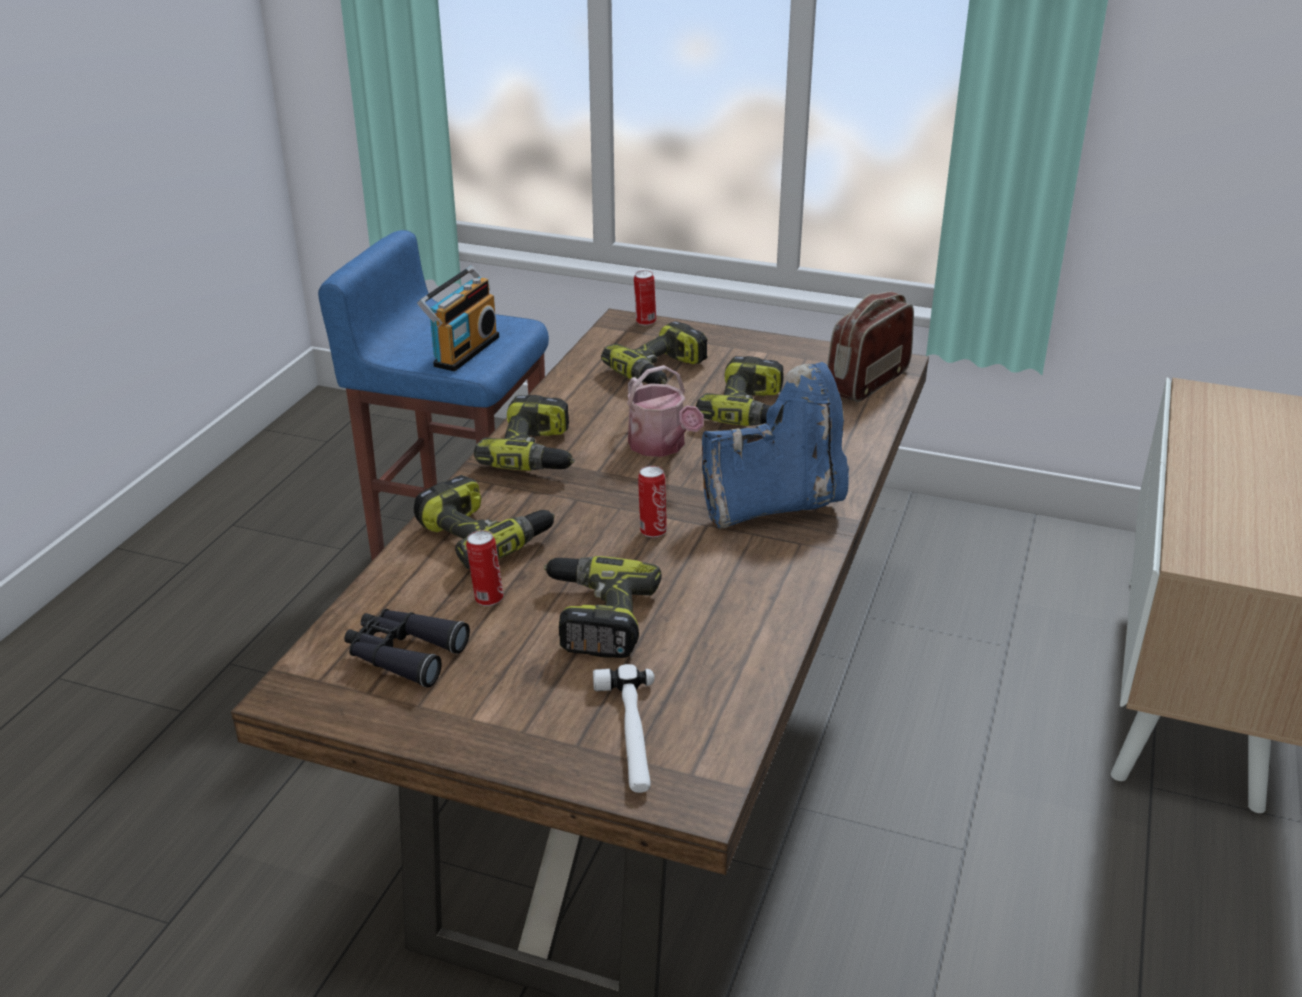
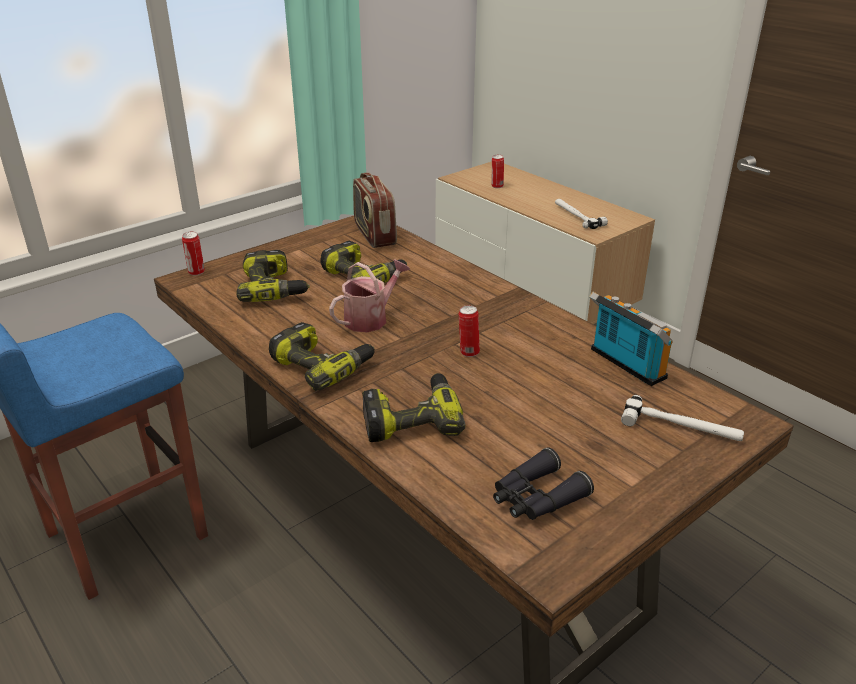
camera: 60 degrees left, 0 degrees up
(463, 351) = (114, 356): radio -> radio (624, 365)
(487, 598) = (494, 440): can -> can (497, 186)
(594, 617) = (550, 403): power drill -> none
(661, 446) = (370, 318): watering can -> watering can turned 45 degrees counterclockwise
(776, 504) = (478, 304): blue boot -> none
(1234, 526) = (577, 216): none -> hammer

